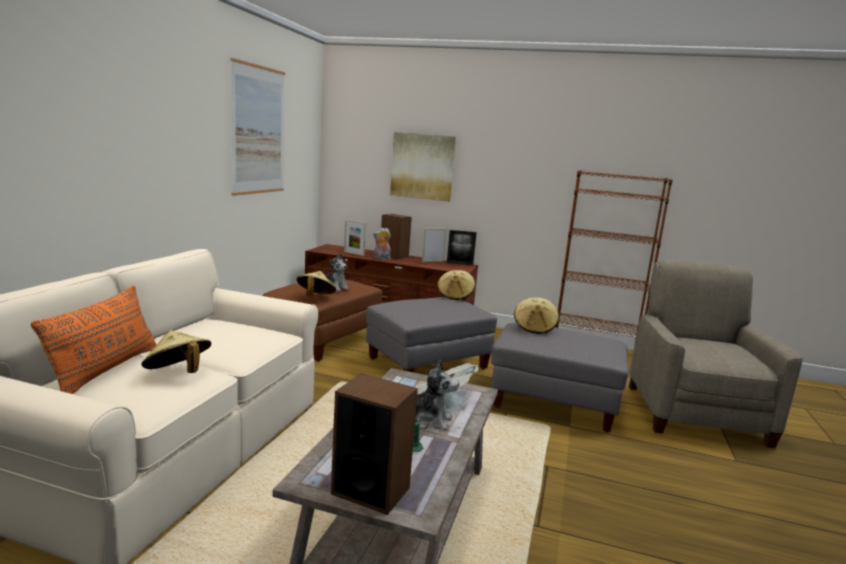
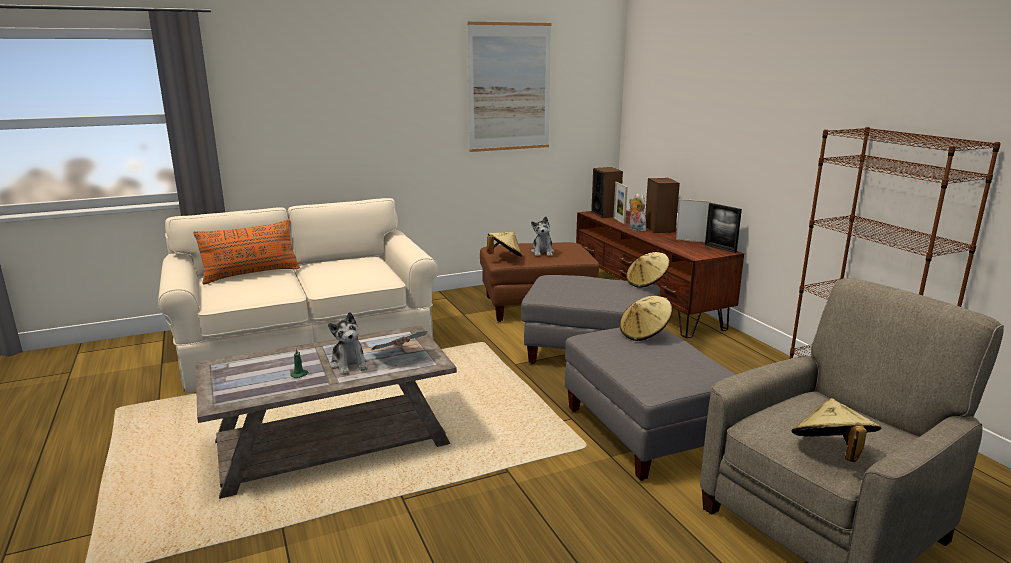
camera: 50 degrees right, 5 degrees up
(178, 373) = (273, 285): beige hat -> beige hat (831, 452)
(370, 490) = (225, 383): speaker -> speaker (605, 214)
(422, 166) = (701, 120): picture -> none

